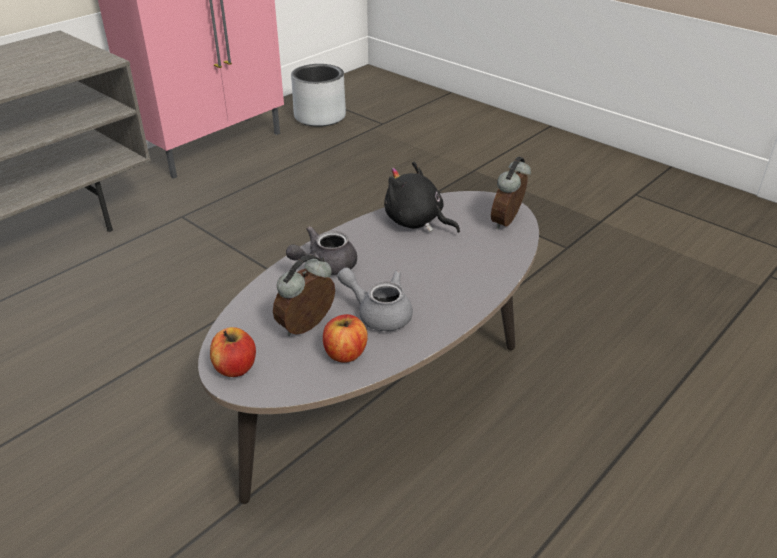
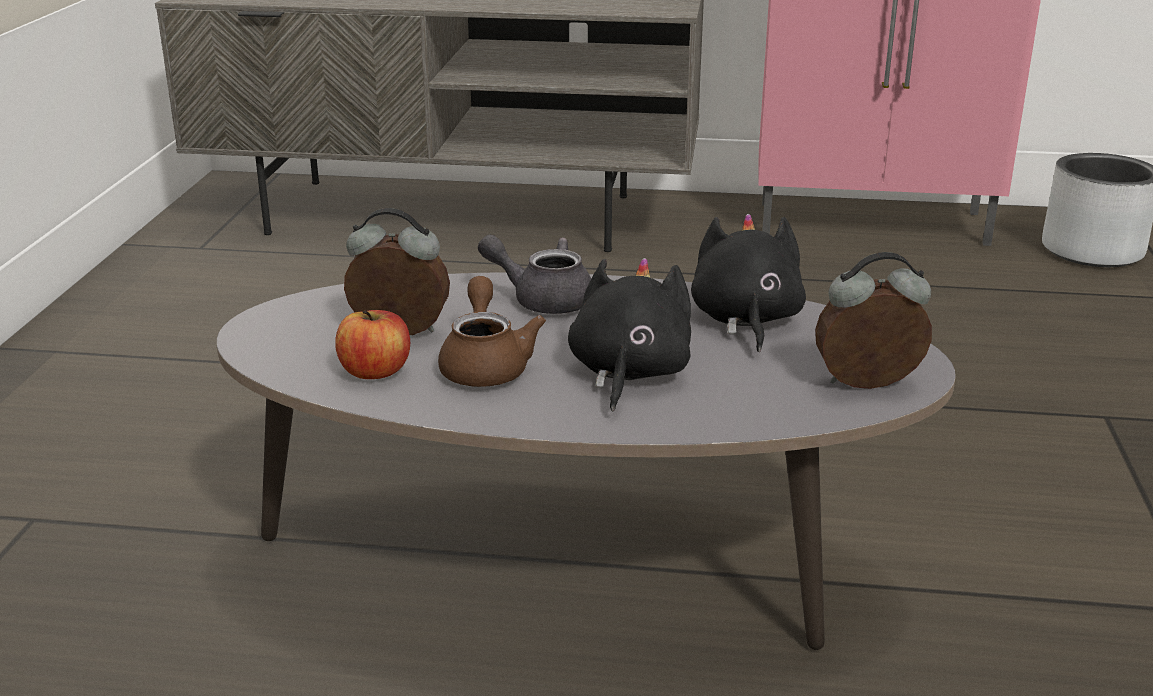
camera: 55 degrees right, 10 degrees down
(235, 367) = (278, 321): apple -> none
(378, 313) = (486, 365): grey teapot -> brown teapot
(434, 275) = (628, 373): none -> black plush toy

